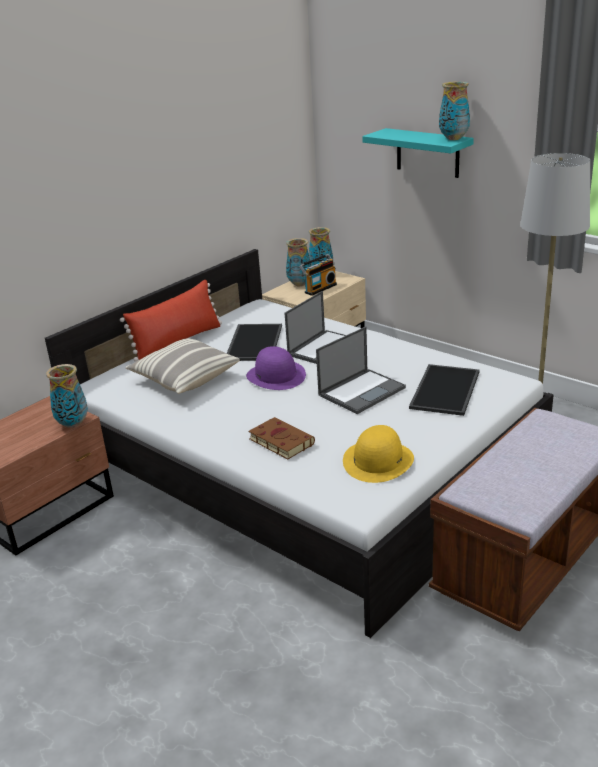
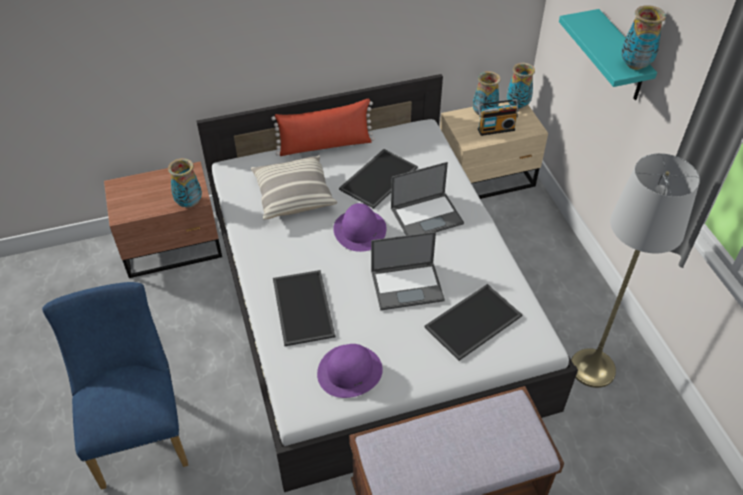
camera: 30 degrees right, 20 degrees up
(154, 671) = (139, 430): none -> blue chair
(279, 441) = (301, 307): brown book -> tray
(378, 460) = (350, 371): yellow hat -> purple hat

